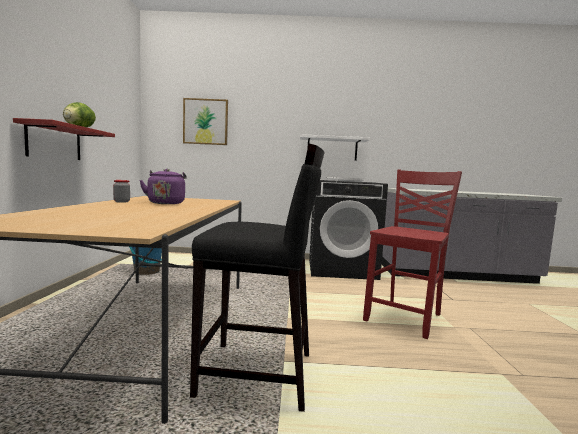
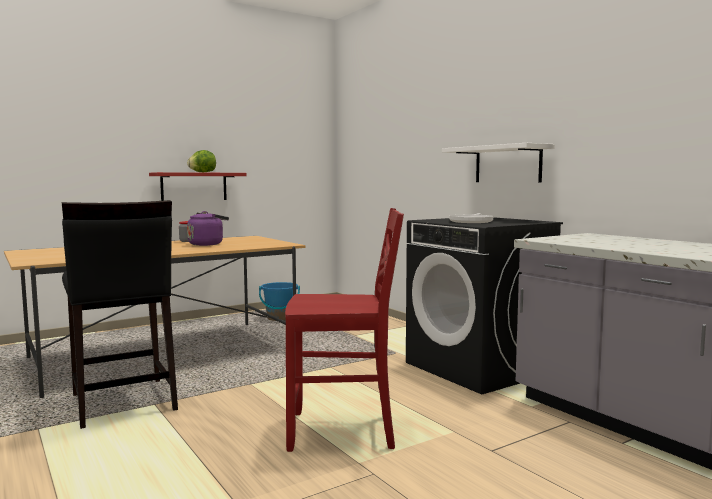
camera: 55 degrees right, 0 degrees up
(205, 122) = (380, 140): picture -> none

